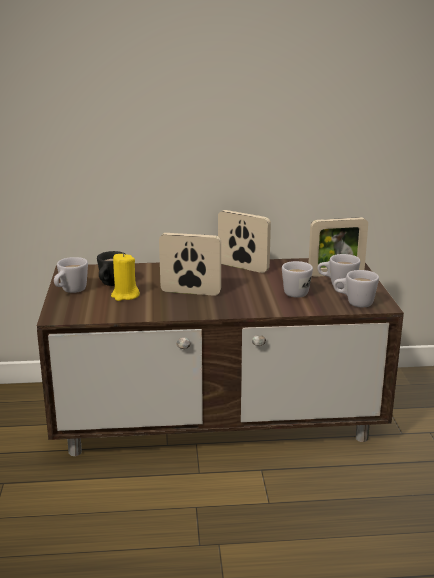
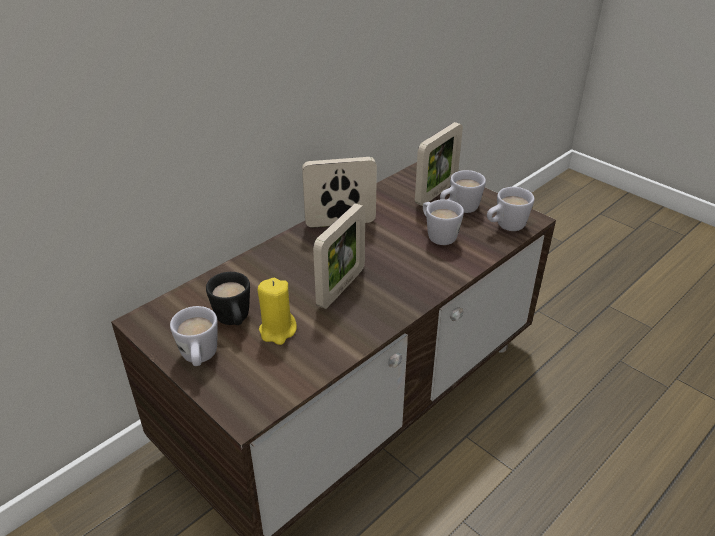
camera: 40 degrees left, 15 degrees up
(190, 292) = (341, 287): picture frame -> picture frame turned 150 degrees clockwise

